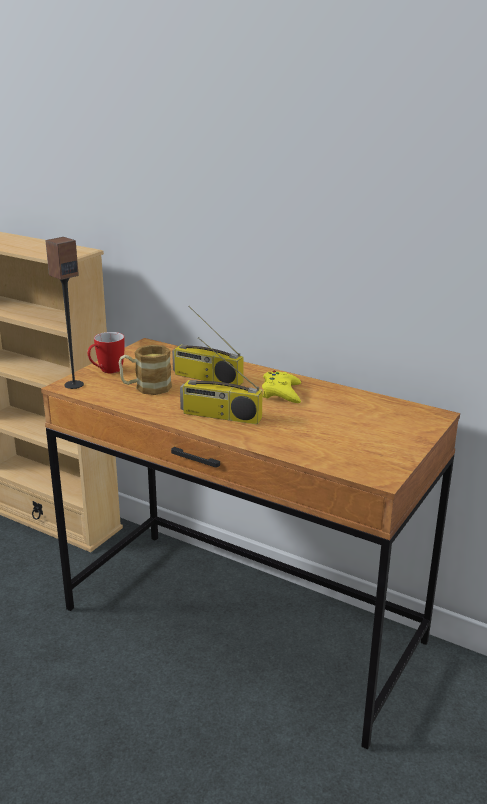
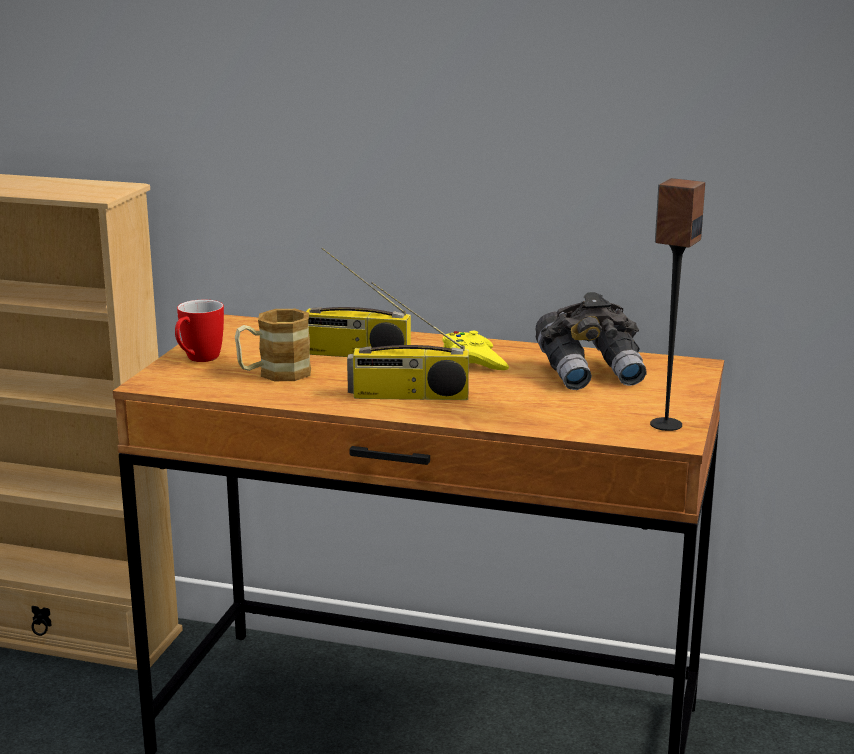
camera: 15 degrees left, 5 degrees down
(73, 384) = (161, 381): speaker -> speaker (665, 424)
(356, 413) = (591, 373): none -> grey binoculars

